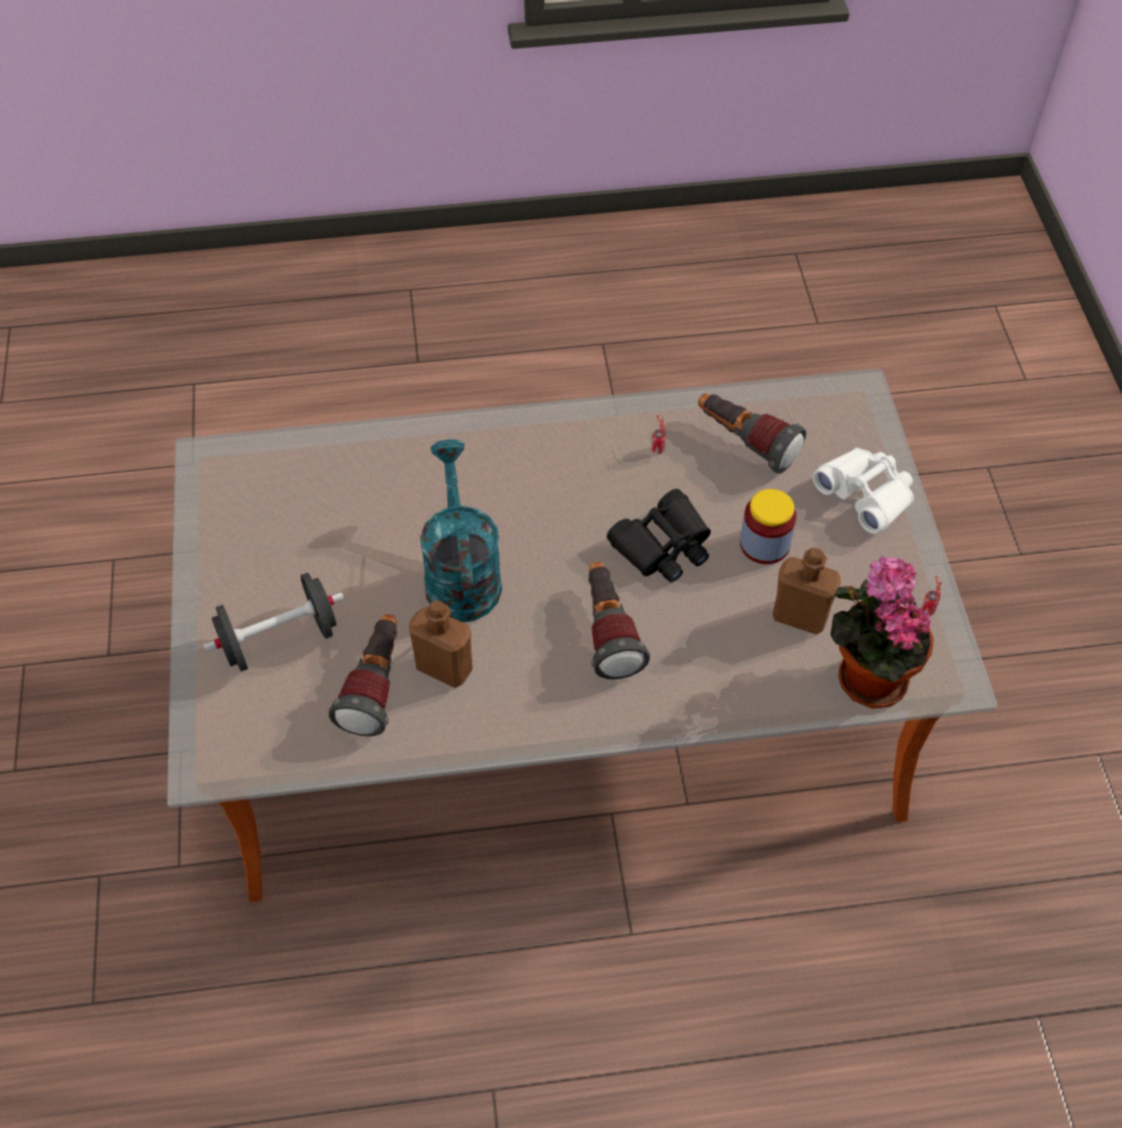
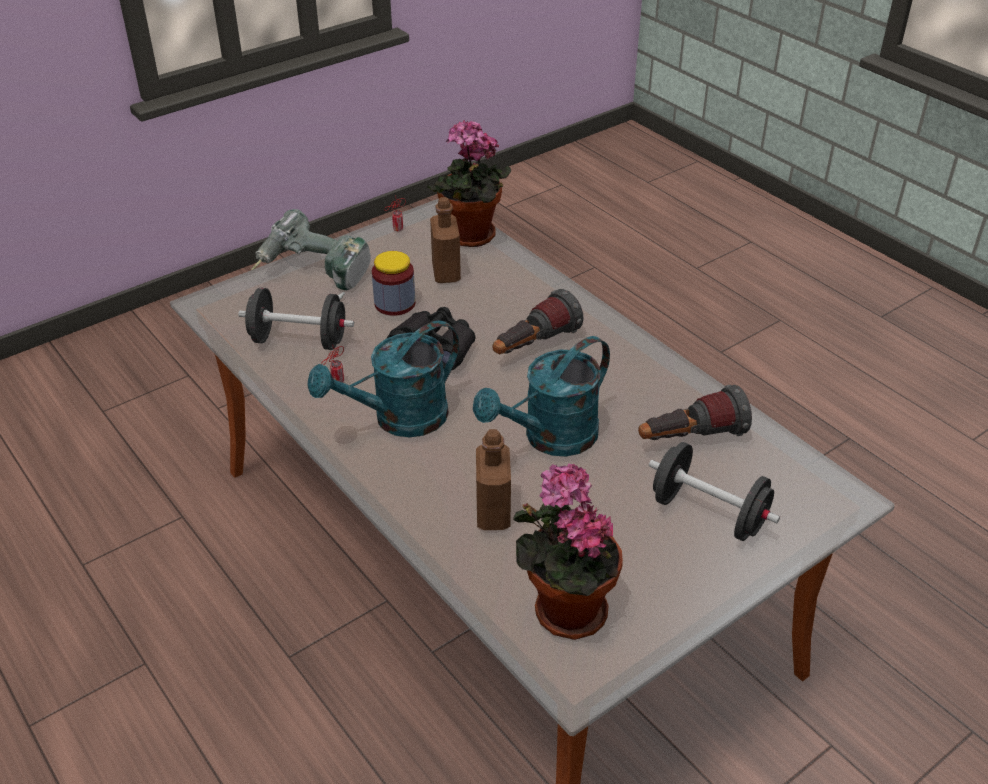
camera: 120 degrees left, 15 degrees down
(272, 484) = (564, 609): none -> potted plant
(444, 667) = (639, 411): brown bottle -> brown bottle (493, 513)
(569, 472) = (399, 419): none -> turquoise watering can
(745, 443) = (299, 340): flashlight -> black dumbbell
(866, 494) = (313, 274): white binoculars -> power drill

